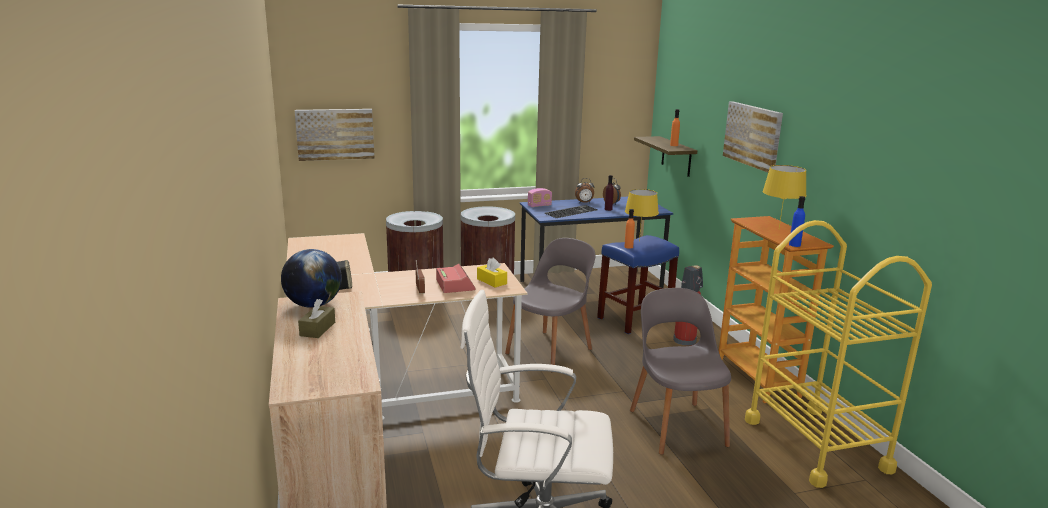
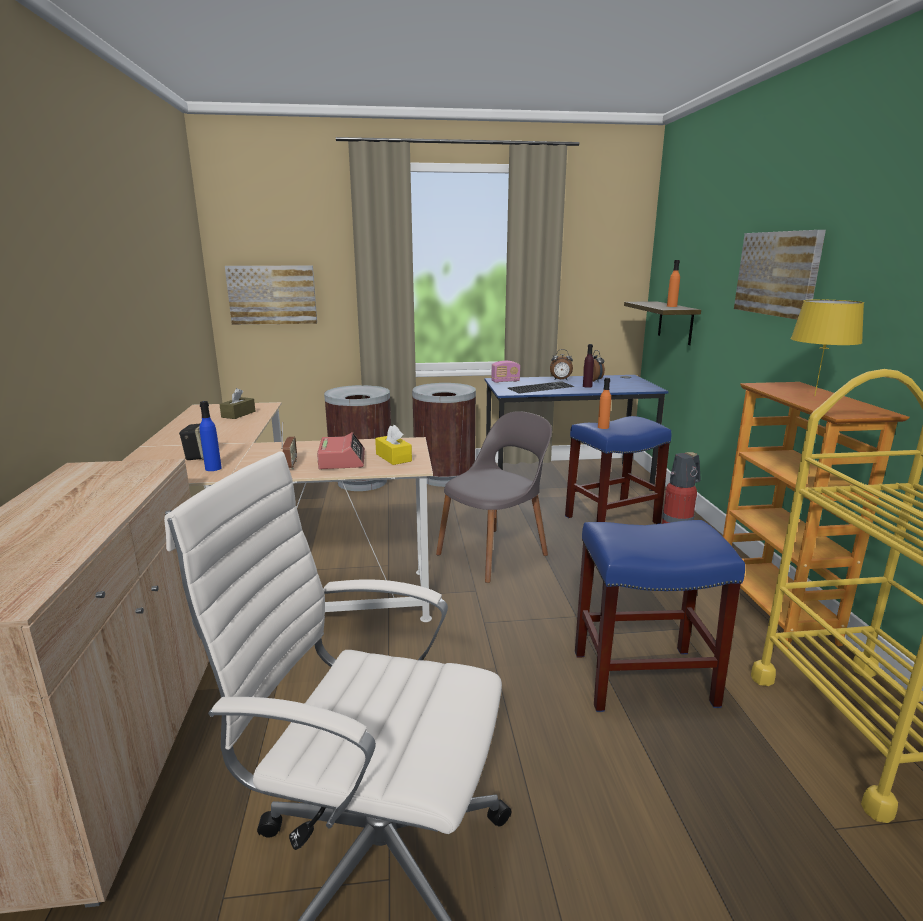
camera: 10 degrees right, 0 degrees up
(313, 305) = (99, 473): globe -> none
(317, 329) = (61, 506): brown tissue box -> brown tissue box (238, 414)
(639, 241) = (620, 421): yellow table lamp -> none
(677, 426) = (644, 677): grey chair -> blue stool
(794, 245) = (842, 414): blue bottle -> blue bottle (213, 468)

